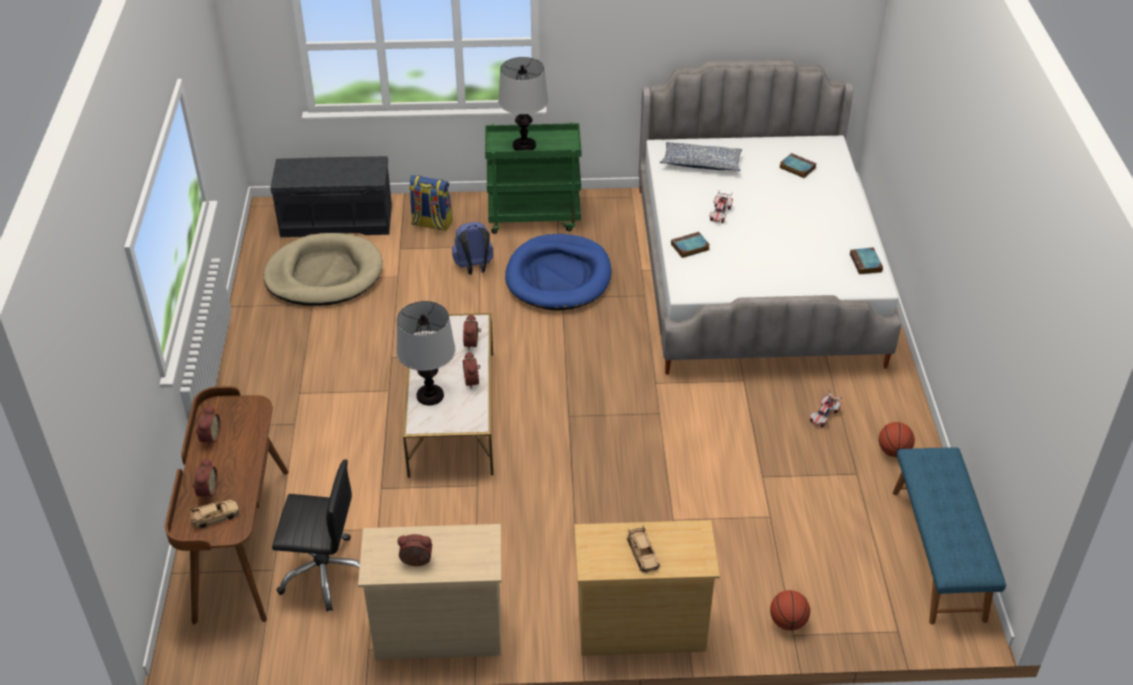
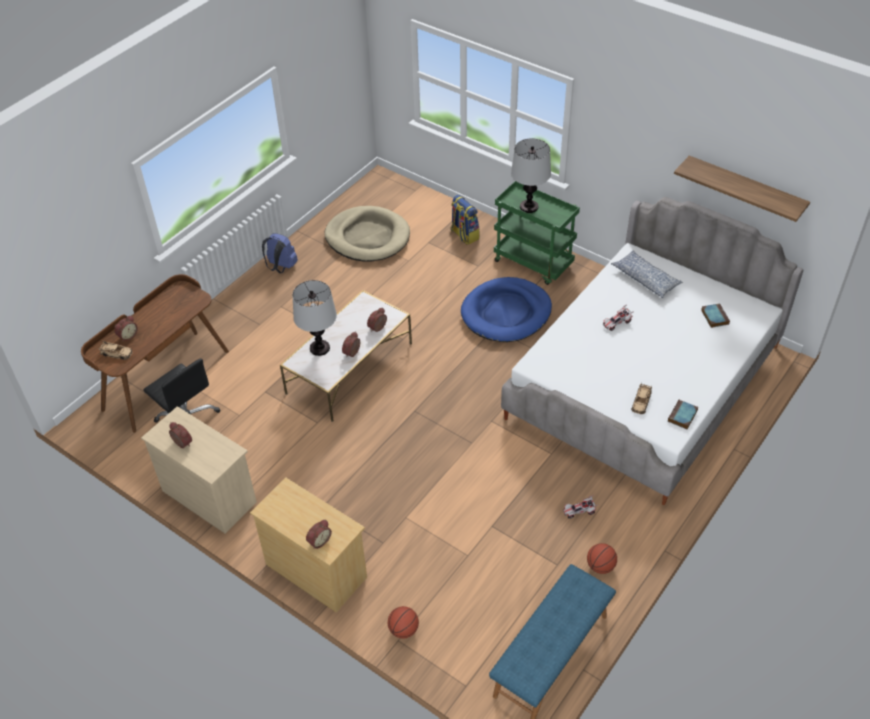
camera: 40 degrees right, 5 degrees up
(209, 437) = (160, 305): alarm clock -> alarm clock (318, 541)
(337, 220) = (411, 204): grey bench -> none
(474, 268) = (459, 279): blue backpack -> blue backpack (281, 267)
(643, 554) = (302, 521): beige toy car -> beige toy car (641, 402)
(689, 247) = (567, 336): book -> none
(770, 19) = (745, 188): none -> shelf

